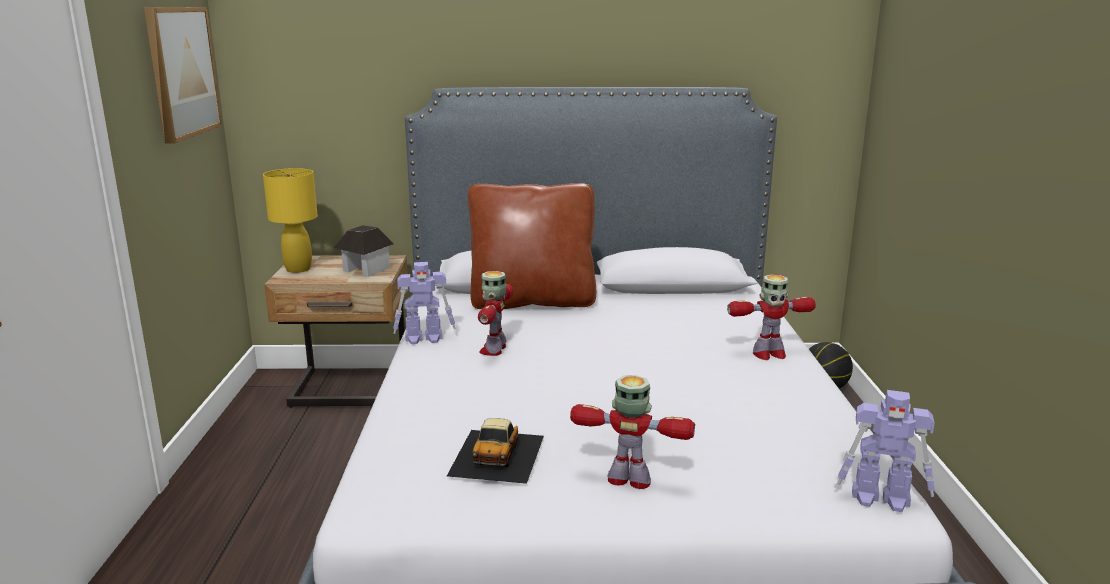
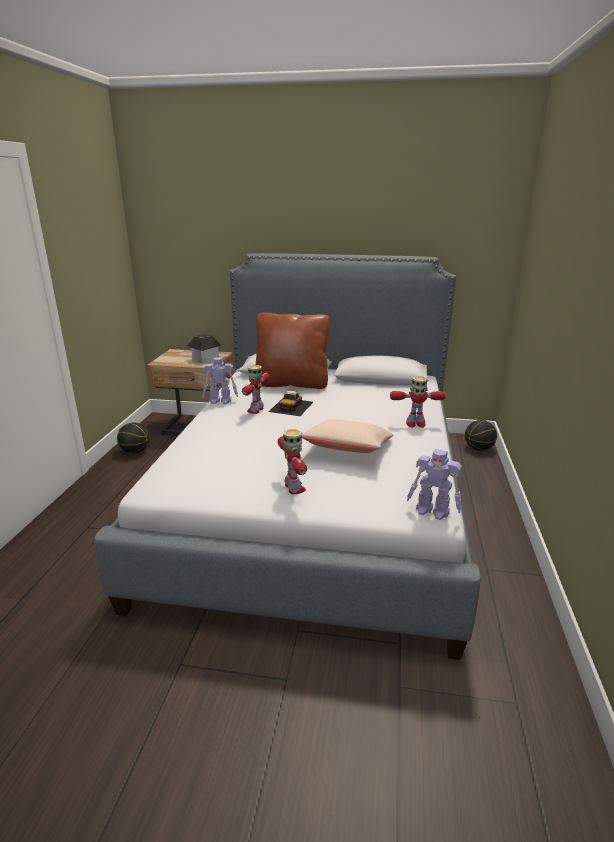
camera: 10 degrees right, 5 degrees up
(182, 72) = (102, 242): picture -> none
(248, 441) = (135, 451): none -> basketball
(298, 269) = (168, 357): yellow table lamp -> none
(498, 454) = (228, 468): toy car -> toy car (291, 406)
(630, 480) = (294, 488): toy robot -> toy robot turned 45 degrees clockwise
(684, 405) = (347, 450): none -> beige pillow

